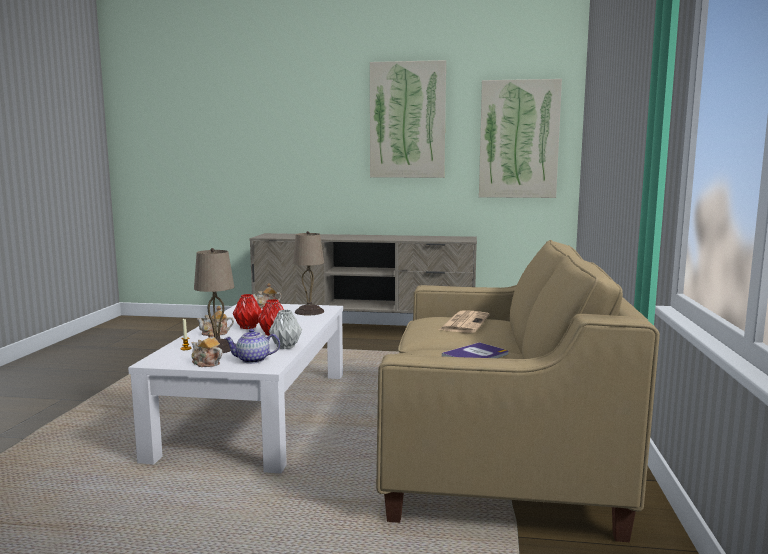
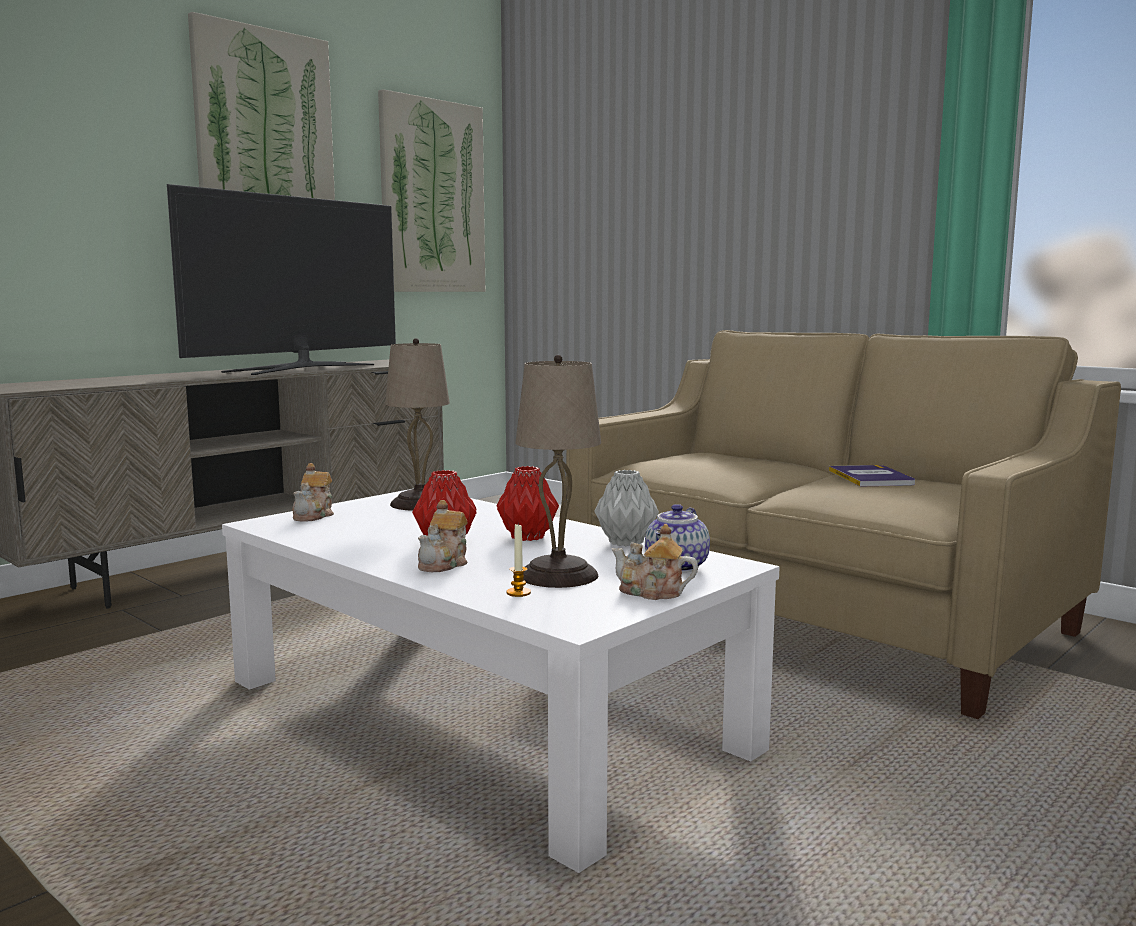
camera: 55 degrees left, 0 degrees up
(206, 363) = (652, 592): teapot -> teapot turned 45 degrees clockwise
(398, 238) = (301, 368): none -> television
(464, 322) = (705, 459): newspaper -> none

